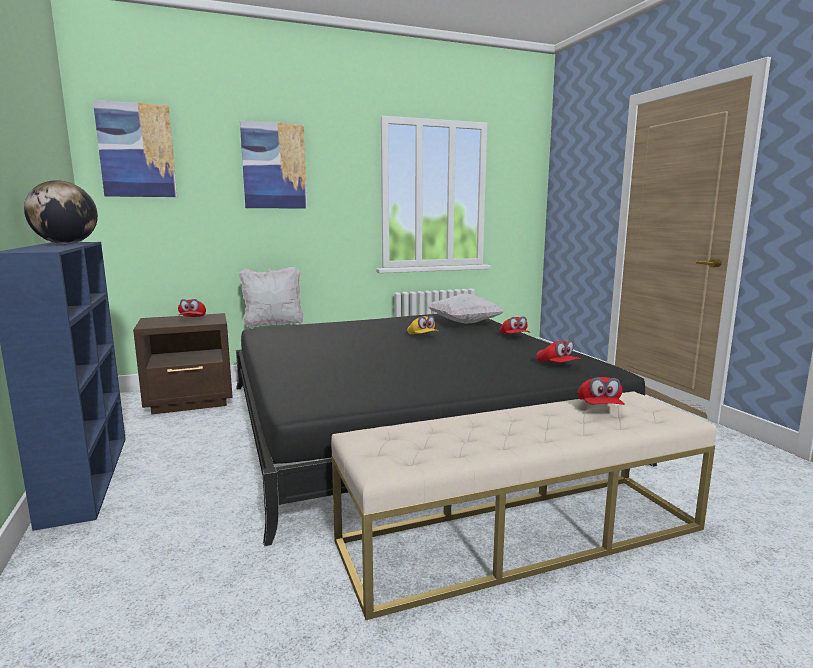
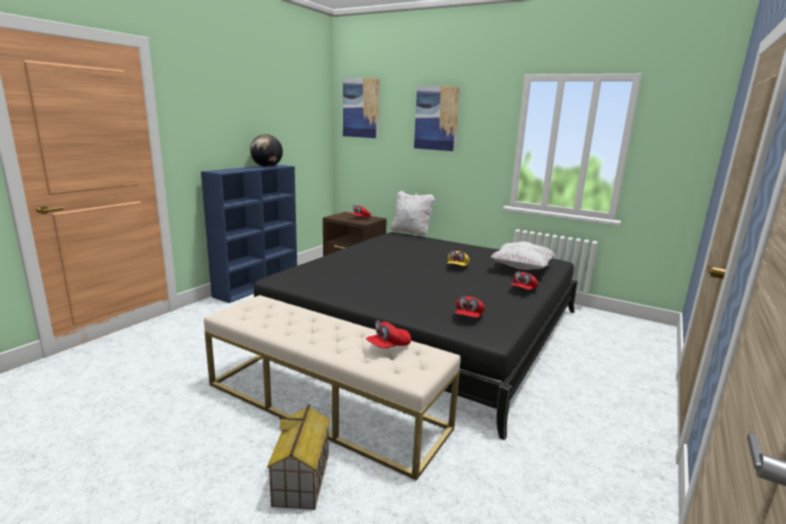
camera: 50 degrees right, 5 degrees up
(677, 603) = (302, 480): none -> toy house

